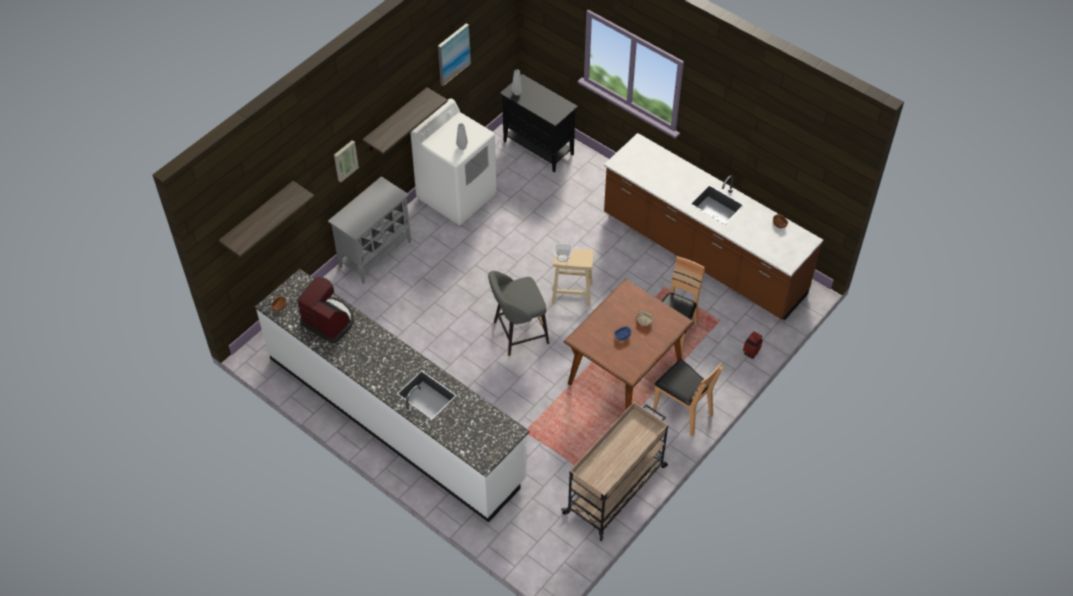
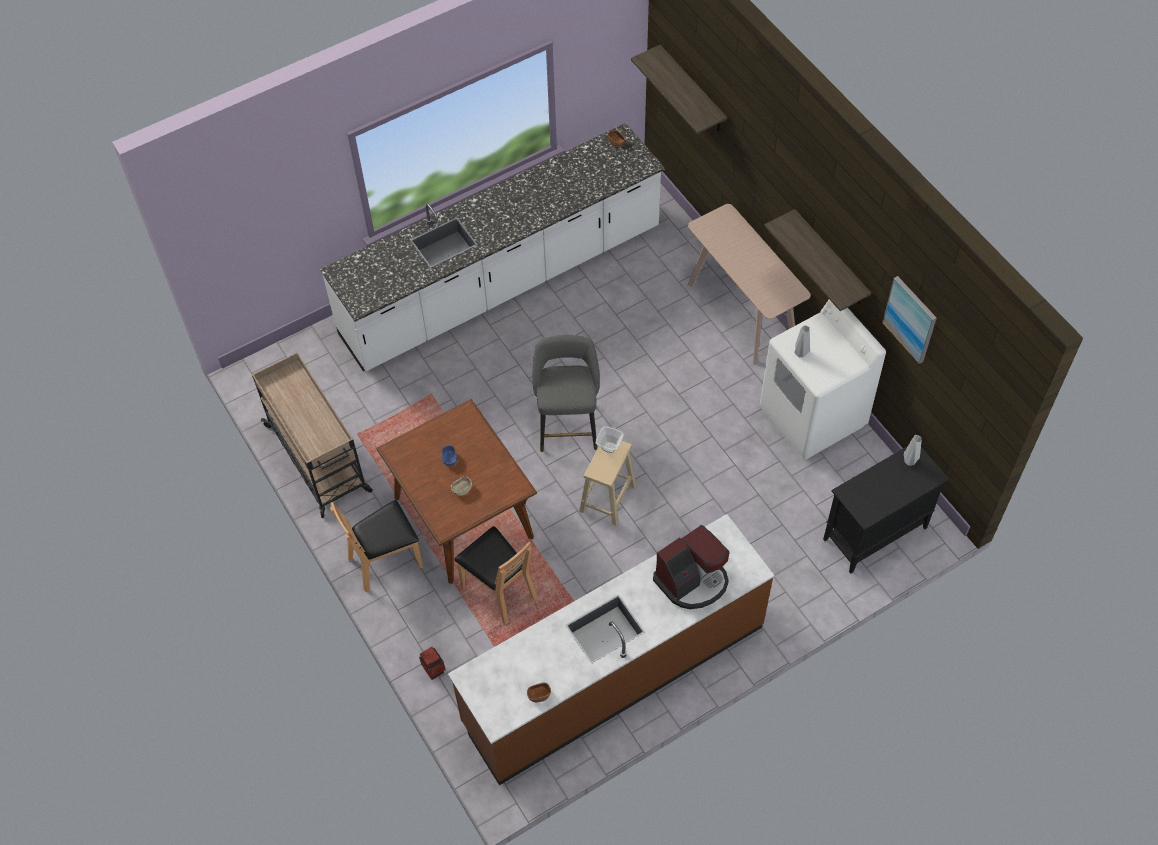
camera: 110 degrees right, 5 degrees up
(329, 321) = (578, 179): coffee machine -> coffee machine (692, 580)
(345, 160) = (774, 195): picture -> none
(375, 254) = (742, 312): grey cabinet -> beige console table

